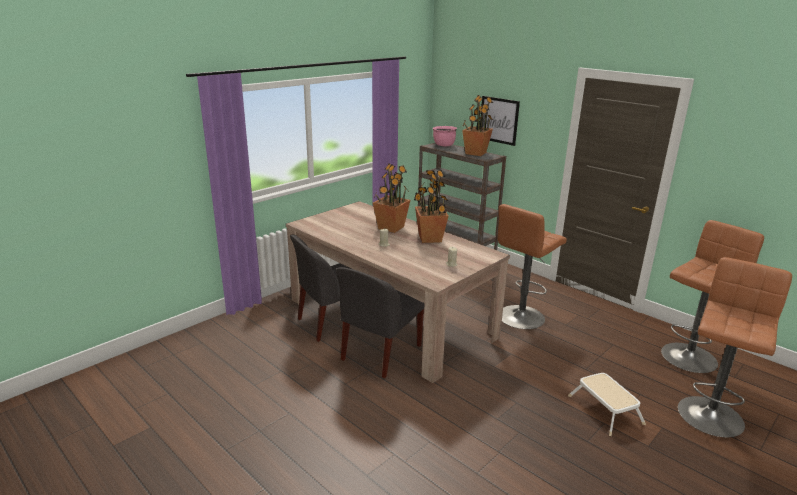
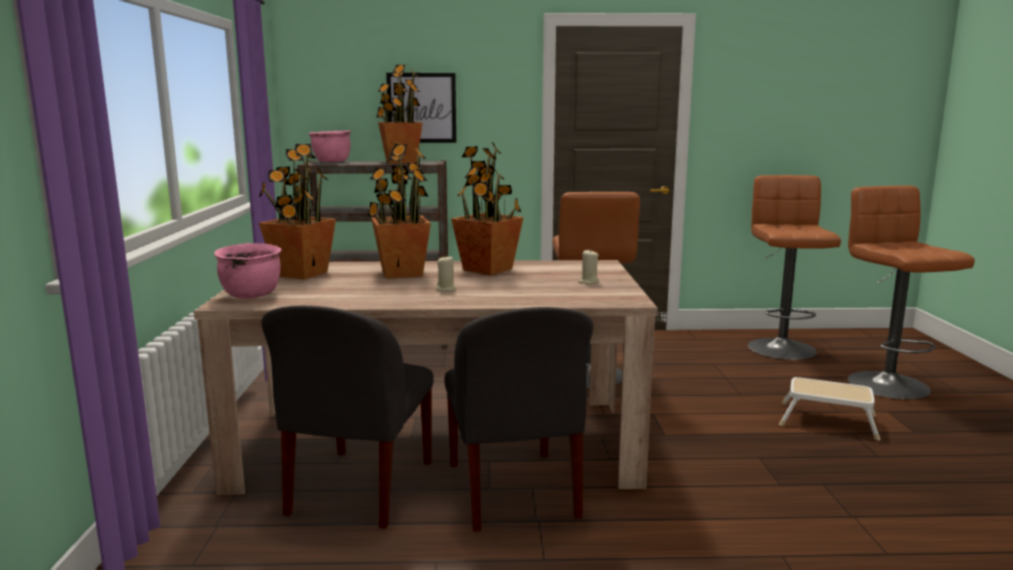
camera: 45 degrees left, 10 degrees down
(315, 221) = (252, 295): none -> pink cooking pot
(355, 214) = (300, 274): none -> potted plant

